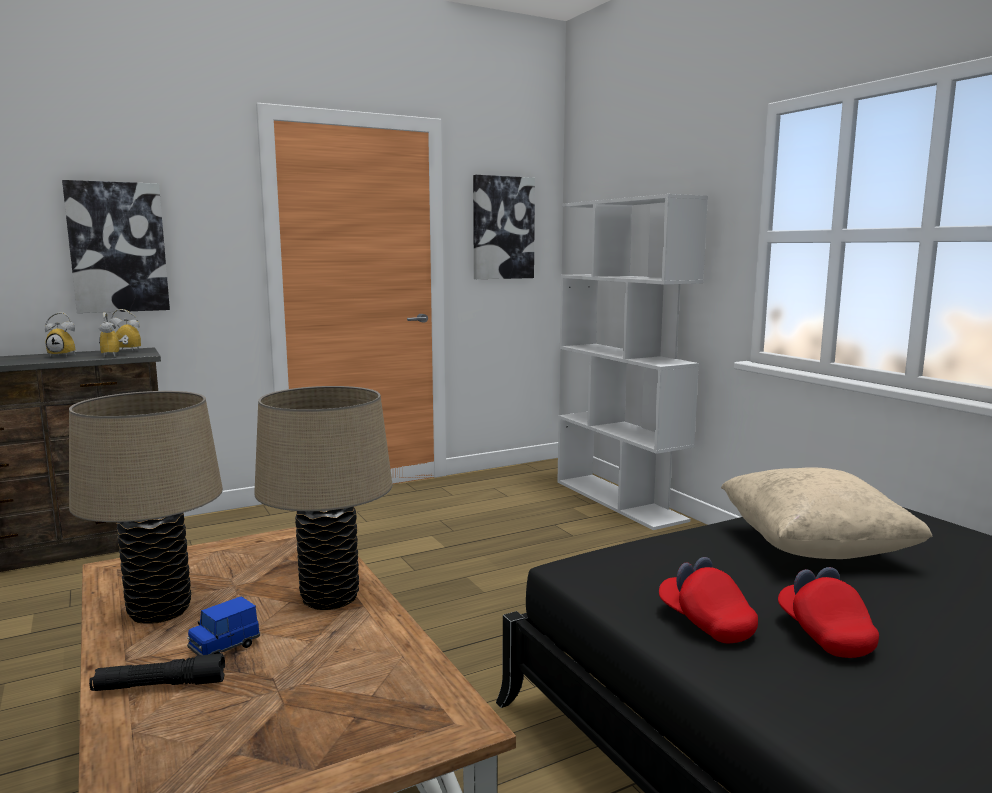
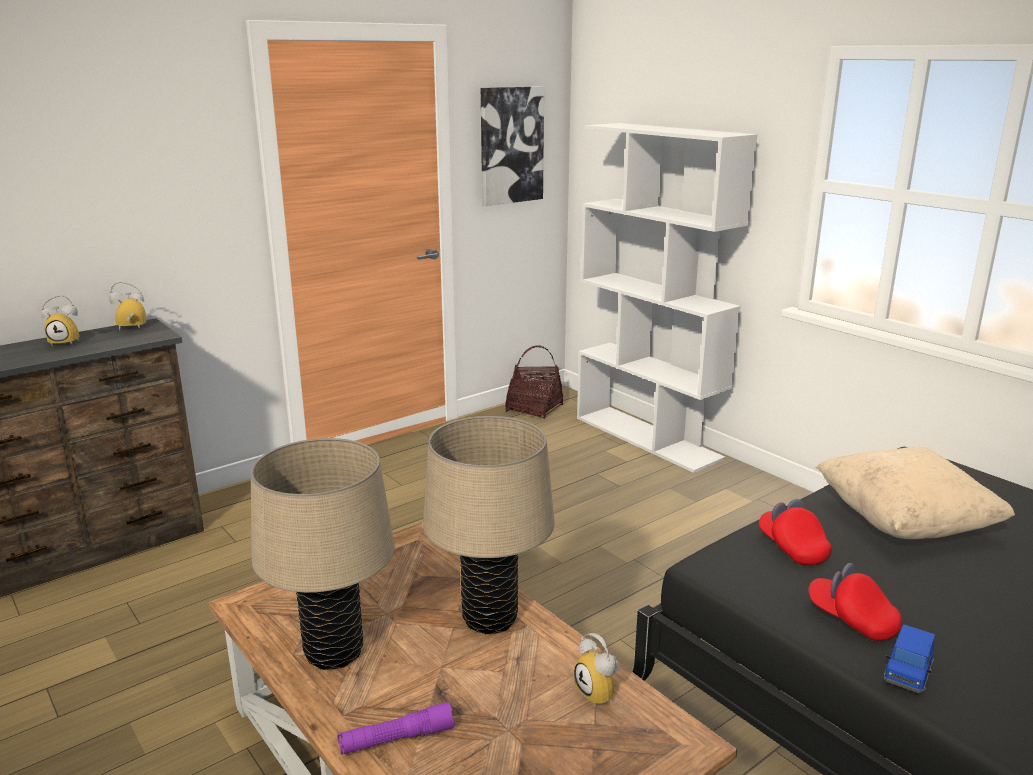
camera: 10 degrees left, 10 degrees up
(115, 355) = (128, 340): alarm clock -> alarm clock (600, 693)
(118, 247) = (104, 207): picture -> none
(160, 686) = (396, 739): black flashlight -> purple flashlight
(224, 646) = (427, 687): blue toy car -> blue toy car (907, 675)
(521, 473) = (534, 408): none -> basket
(824, 634) = (950, 622): red cap -> red cap (792, 548)

